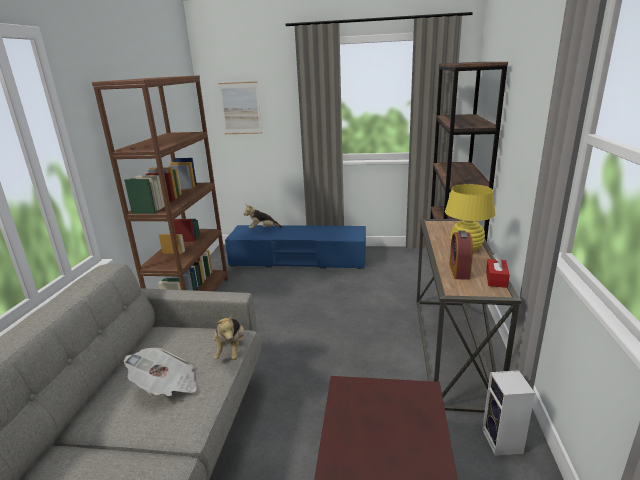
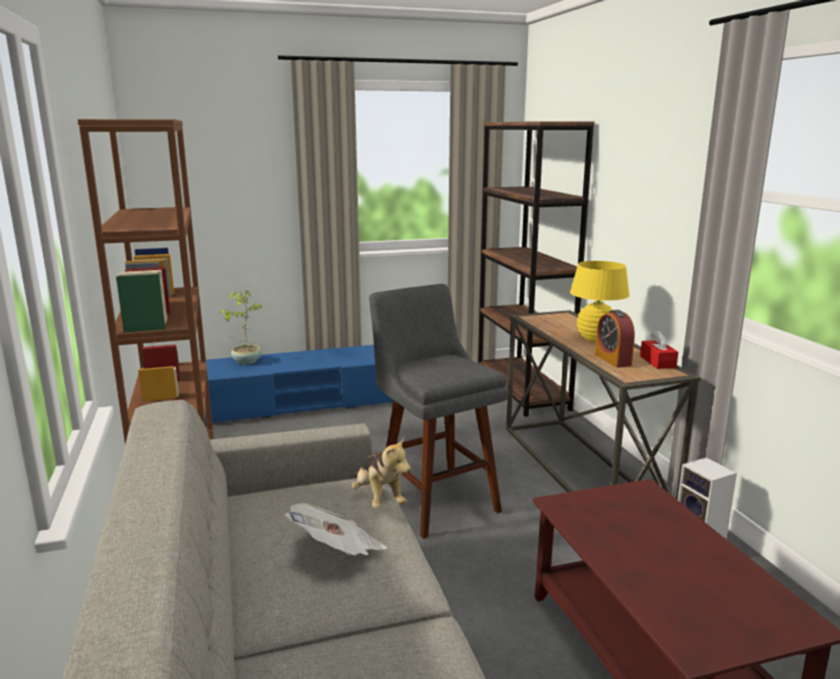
camera: 25 degrees left, 5 degrees down
(240, 108) = (198, 176): picture -> none
(263, 229) = (246, 361): plush toy -> potted plant
(326, 348) = (435, 500): none -> grey stool

